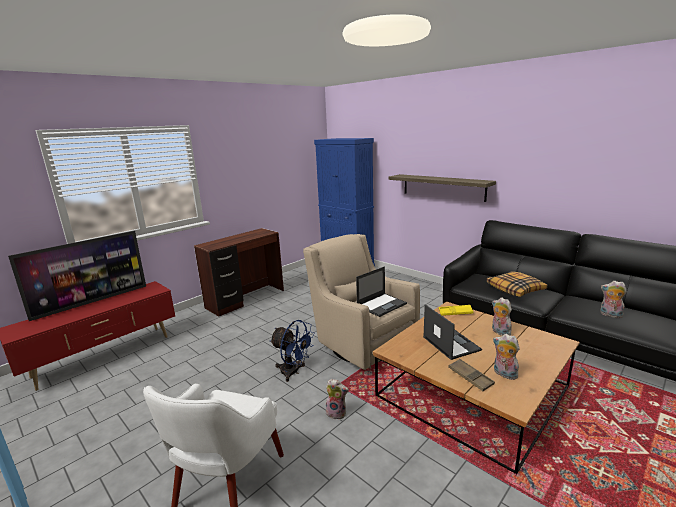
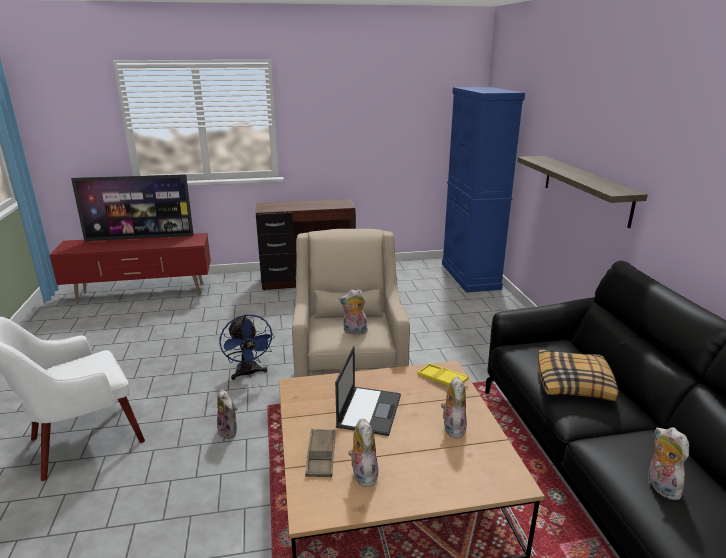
camera: 35 degrees right, 5 degrees up
(382, 304) = (354, 332): laptop -> plush toy

